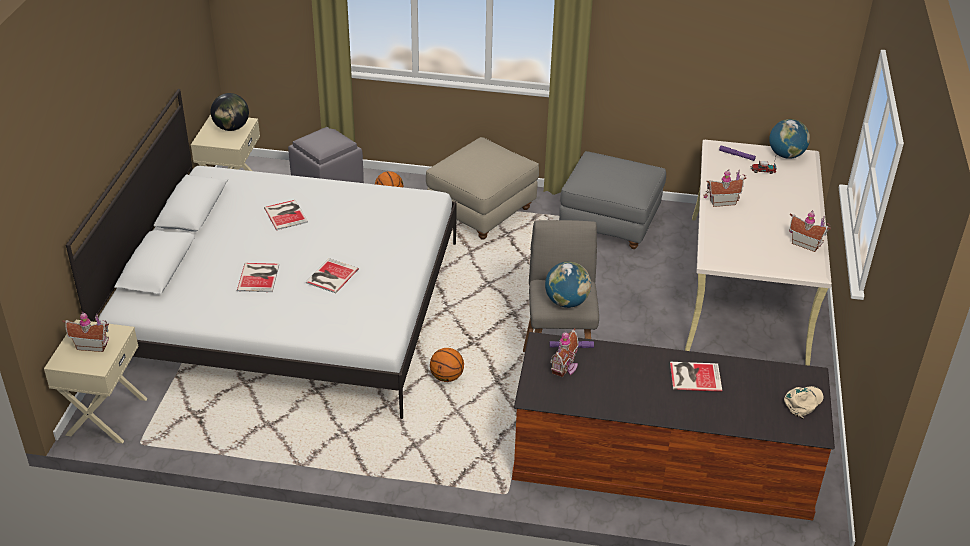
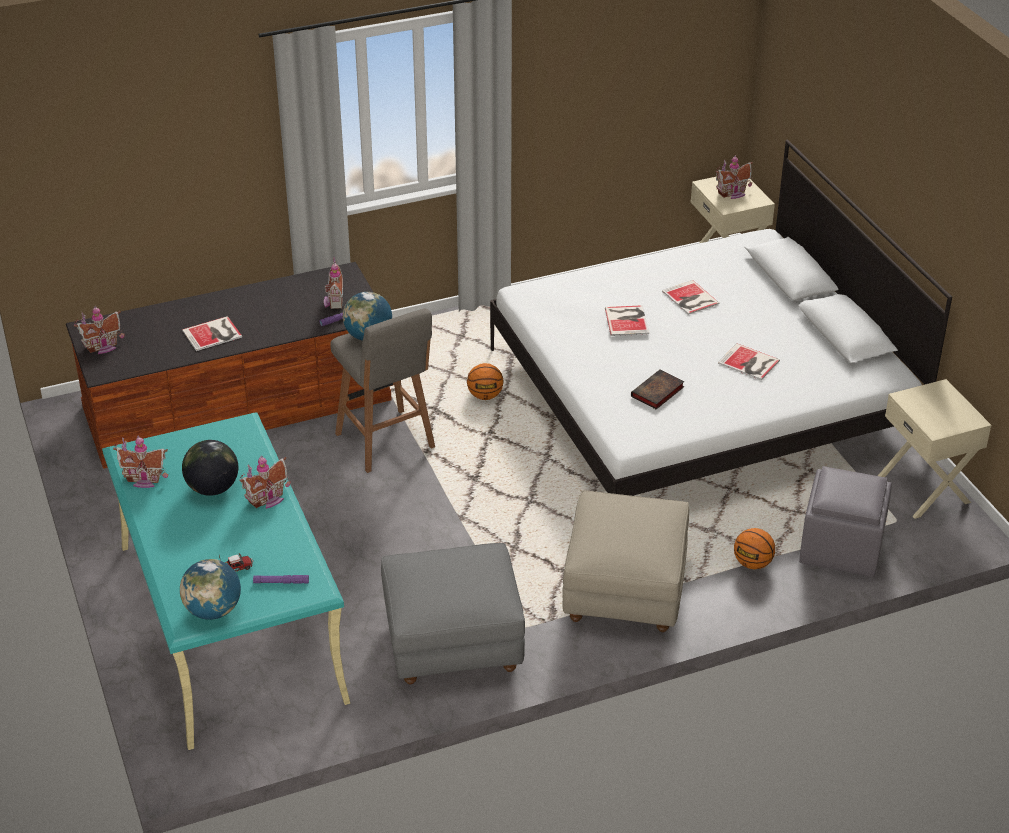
camera: 150 degrees right, 0 degrees up
(231, 128) = (938, 415): globe -> globe (213, 488)
(375, 219) = (657, 393): none -> book
(746, 287) = (230, 621): beige desk -> turquoise desk
(803, 402) = (103, 347): beige cap -> toy house

